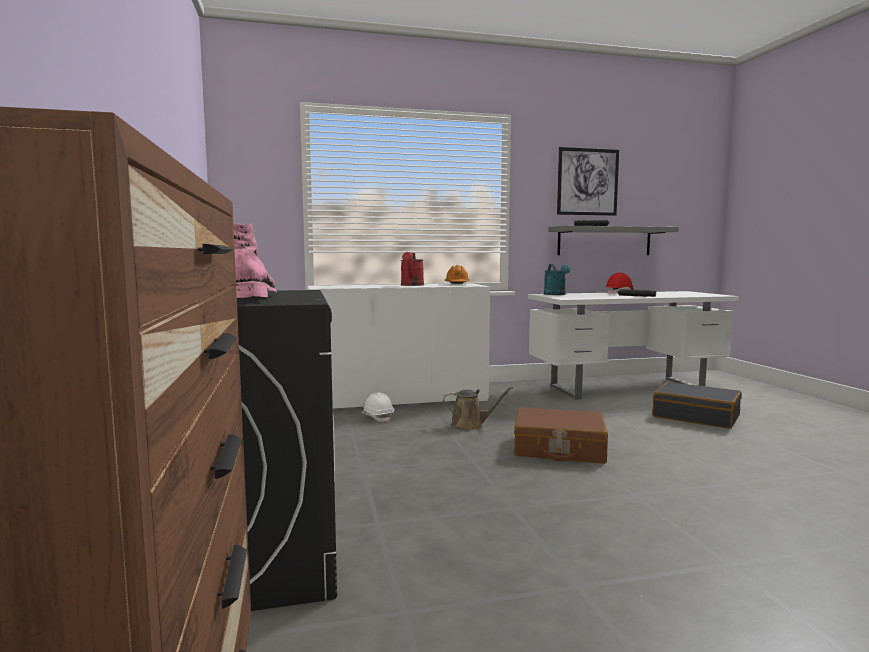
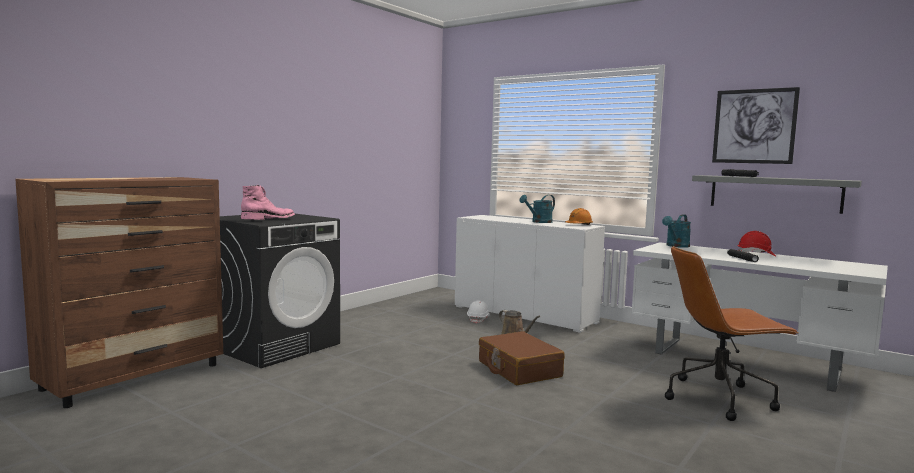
camera: 50 degrees right, 0 degrees up
(412, 285) = (539, 222): red watering can -> turquoise watering can
(696, 416) = (719, 398): black suitcase -> brown office chair

